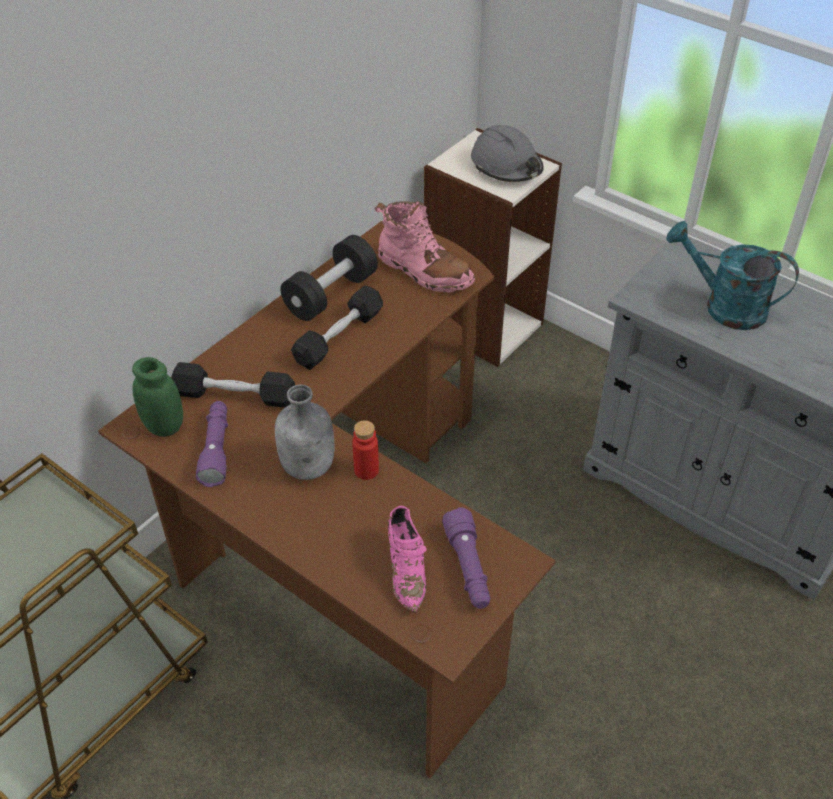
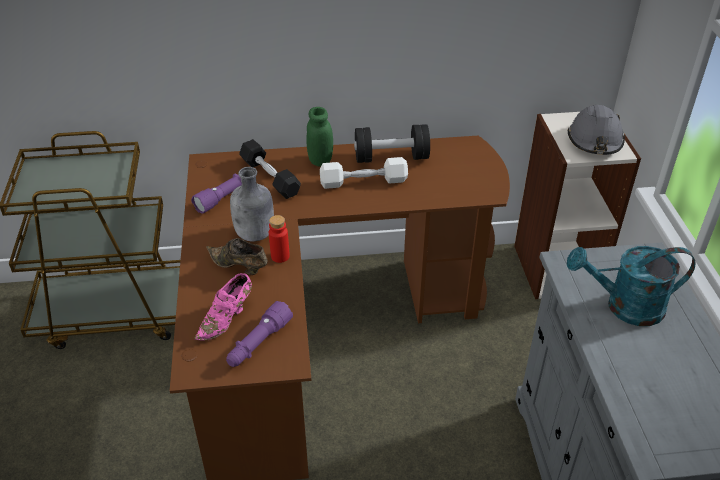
camera: 45 degrees right, 5 degrees down
(164, 426) = (218, 170): green jar -> green jar (320, 160)
(339, 337) = (363, 181): black dumbbell -> white dumbbell
(342, 511) = (239, 267): none -> brown shoe
(424, 271) = (464, 176): pink boot -> none
(724, 306) = (624, 307): turquoise watering can -> turquoise watering can turned 75 degrees counterclockwise

